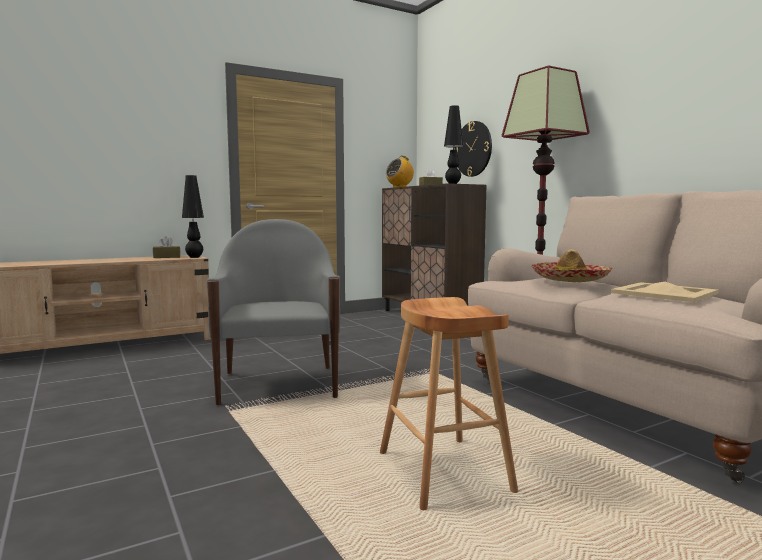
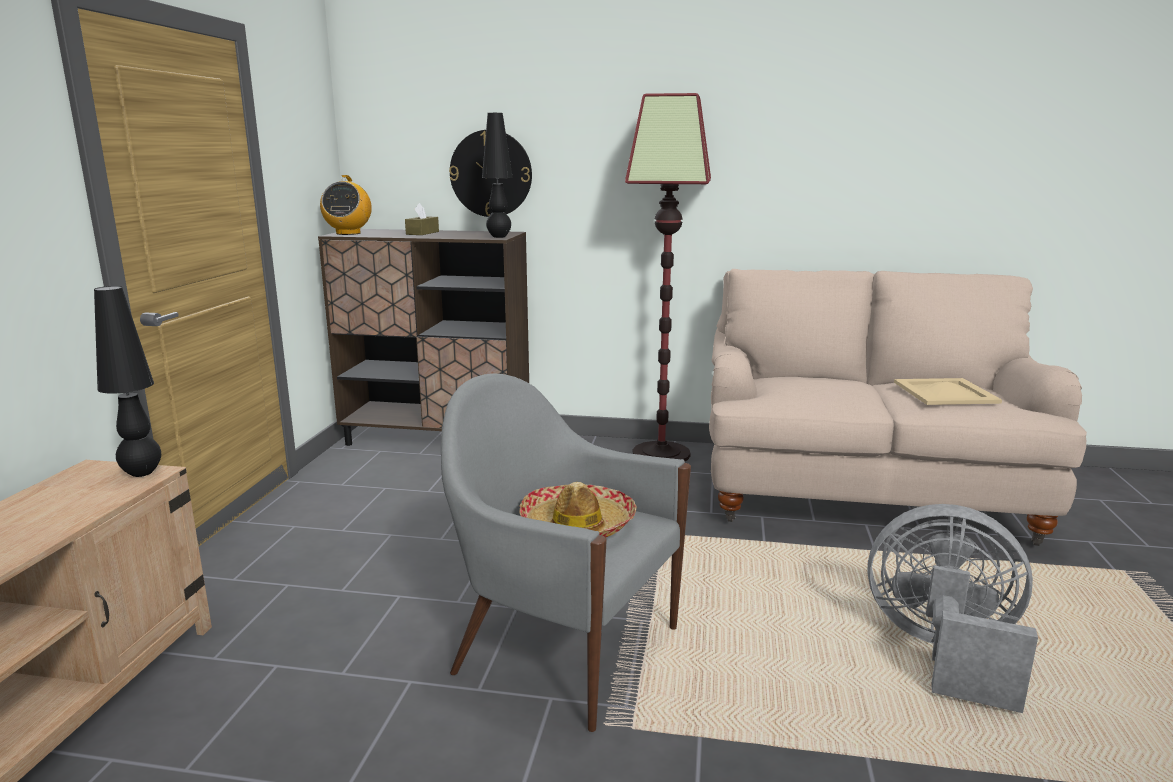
camera: 50 degrees left, 10 degrees up
(167, 257) = (67, 493): brown tissue box -> none
(444, 471) = (943, 652): brown stool -> grey fan
(570, 279) = (835, 387): hat -> hat (577, 525)

